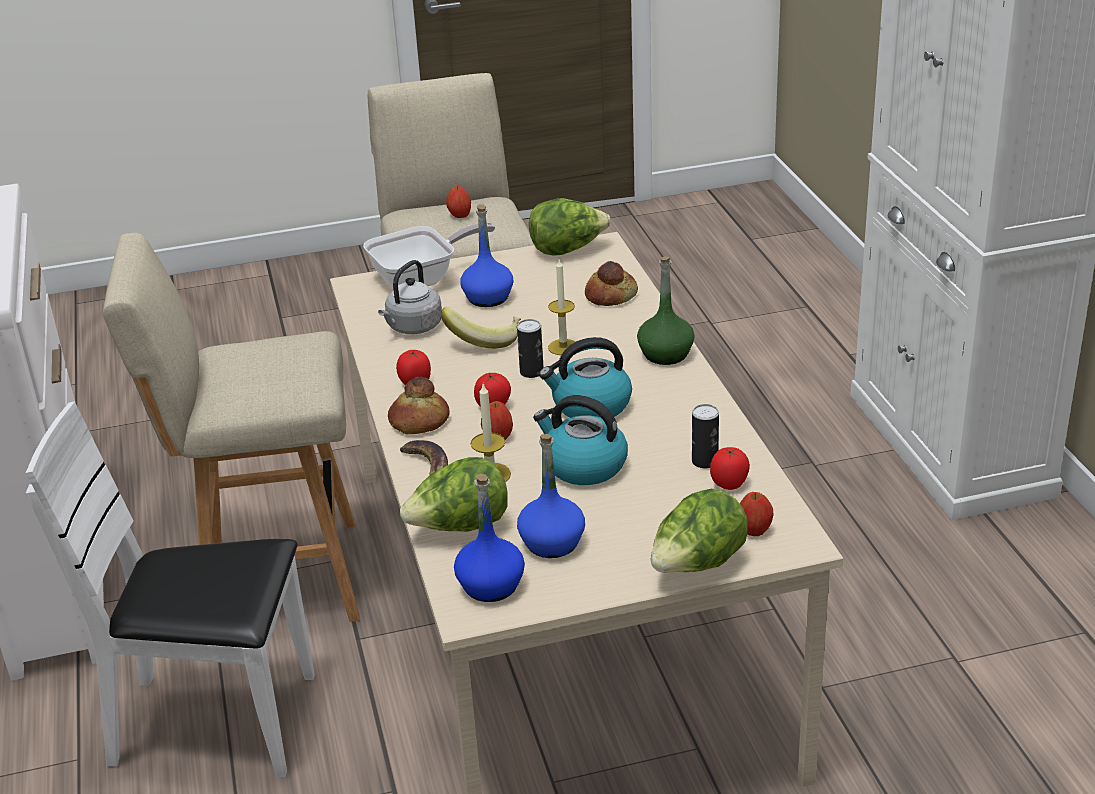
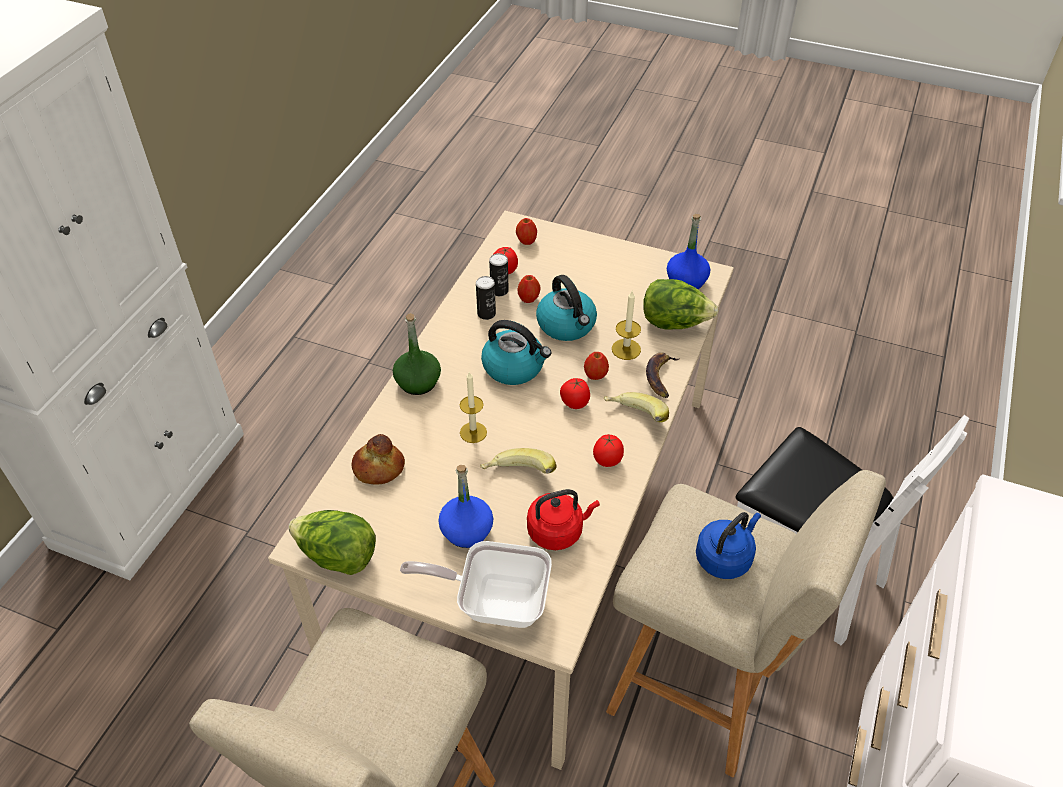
camera: 145 degrees left, 15 degrees up
(251, 372) = (725, 557): none -> blue kettle
(412, 327) = (558, 531): grey kettle -> red kettle
(419, 421) = (634, 419): bread -> banana
(459, 215) = (360, 701): apple -> apple (529, 299)
(531, 372) = (519, 421): can -> can (486, 313)
(552, 542) = (633, 288): blue bottle -> none
(697, 566) = (575, 239): lettuce -> none

